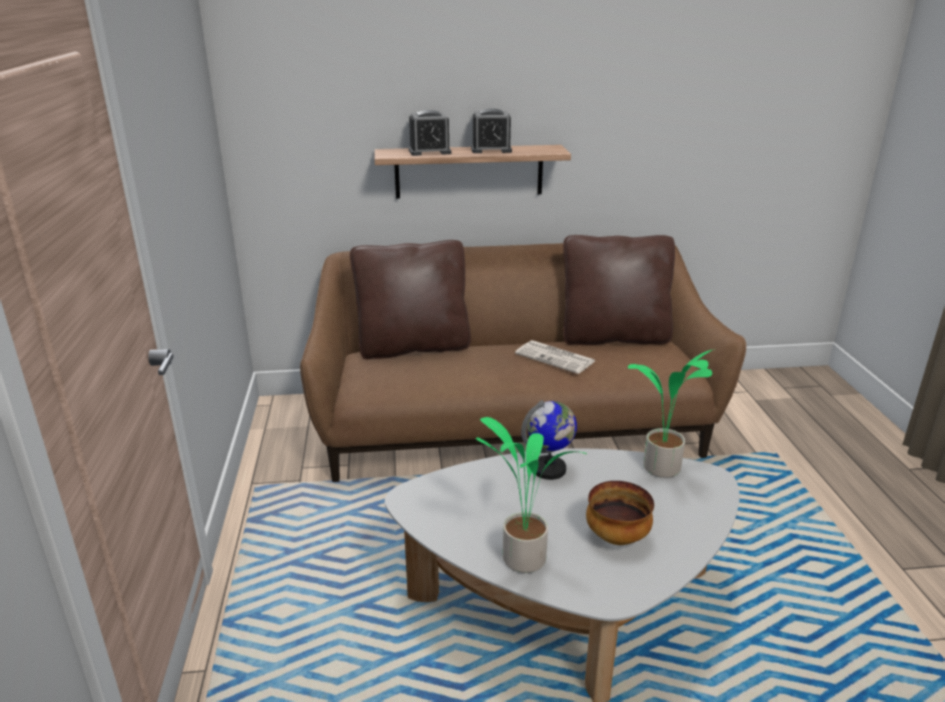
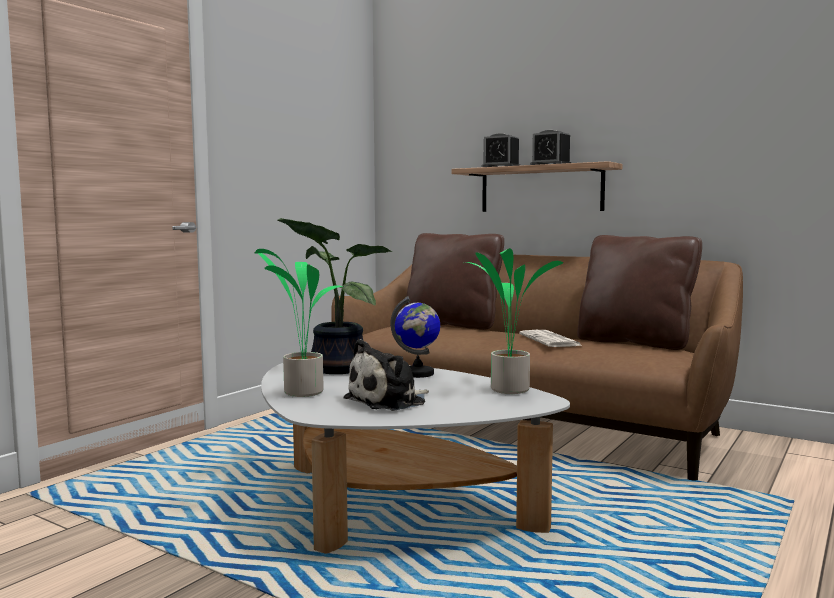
camera: 40 degrees right, 20 degrees down
(462, 493) = (334, 369): none -> potted plant
(617, 537) = (389, 401): bowl -> plush toy

